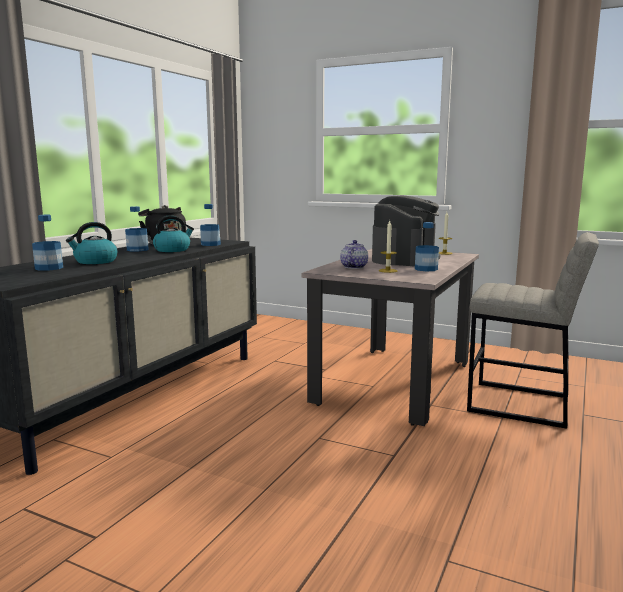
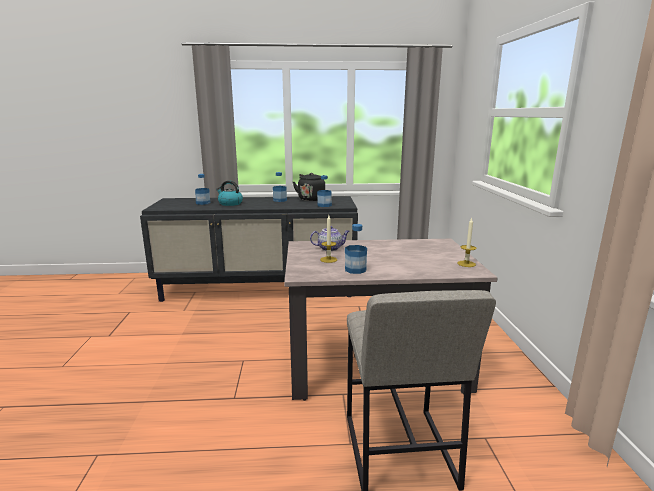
camera: 60 degrees right, 5 degrees up
(172, 250) = (289, 204): kettle -> none
(404, 259) = (398, 256): coffee machine -> none

